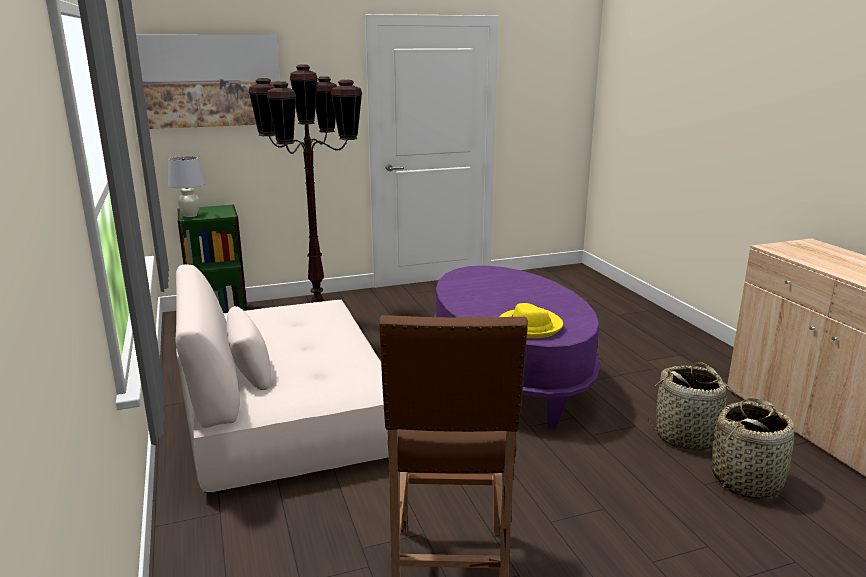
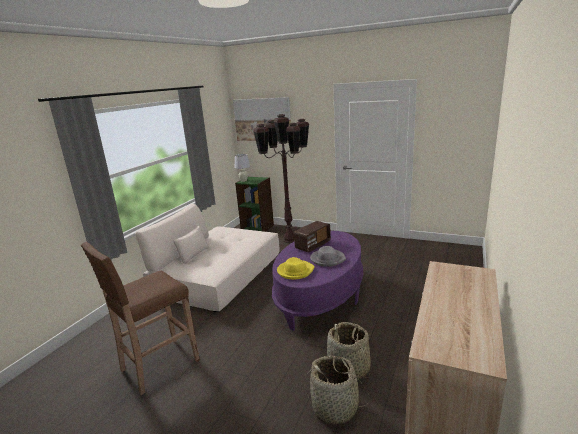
camera: 45 degrees right, 0 degrees up
(478, 291) = (313, 245): none -> radio
(537, 300) = (327, 259): none -> grey hat

